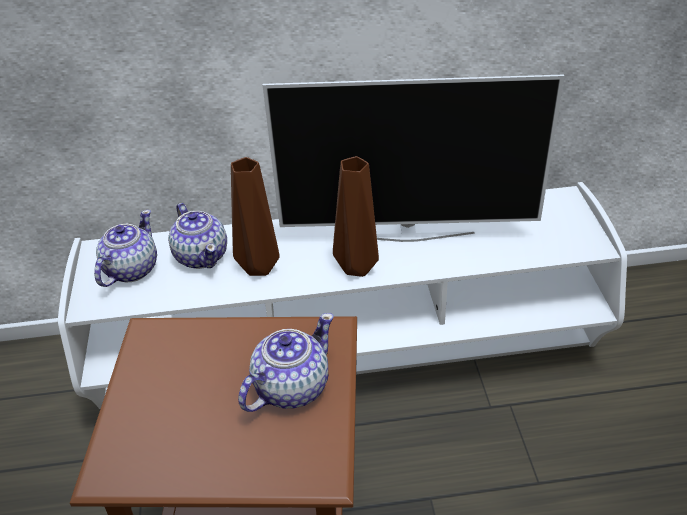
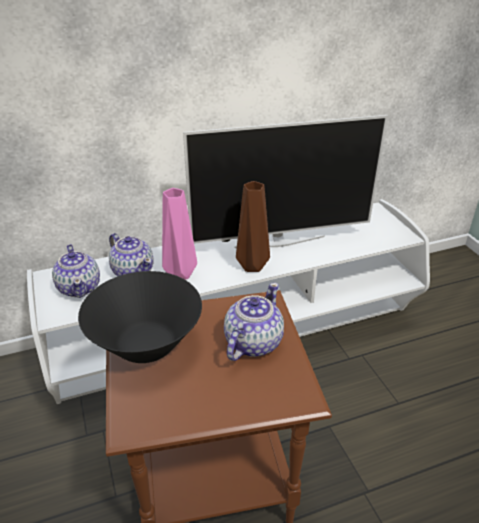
camera: 15 degrees left, 5 degrees down
(130, 270) = (80, 287): teapot -> teapot turned 150 degrees clockwise
(161, 370) = (146, 344): none -> black bowl
(257, 268) = (179, 275): brown vase -> pink vase

